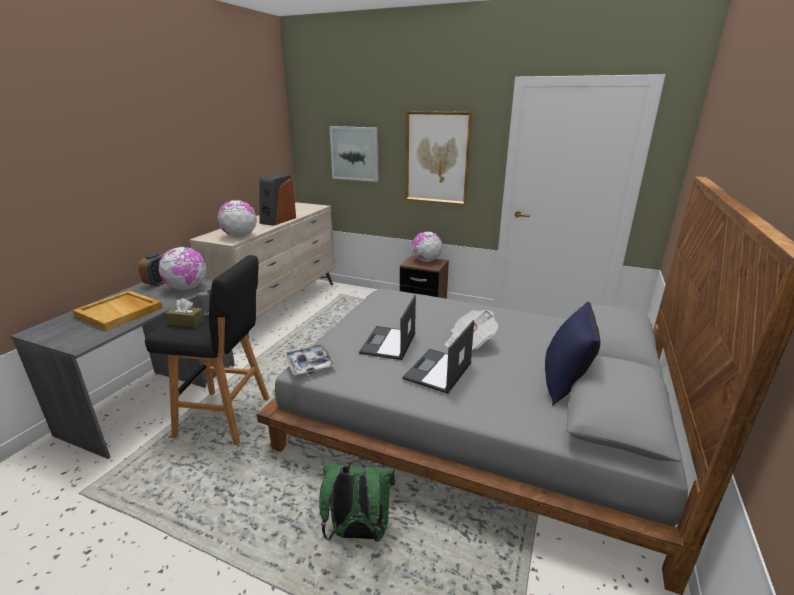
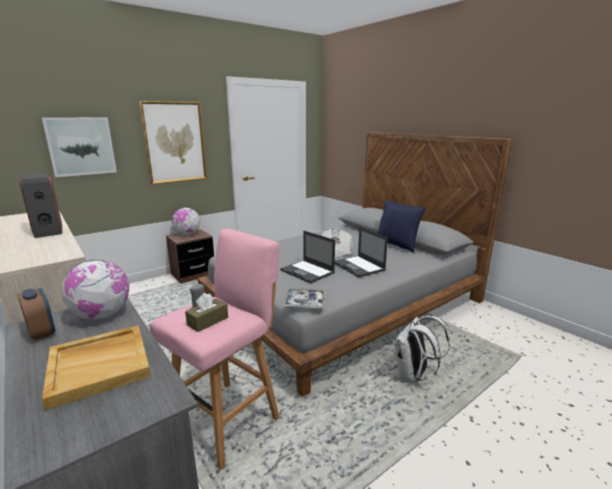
camera: 60 degrees left, 5 degrees down
(227, 417) = (228, 418): black stool -> pink stool
(239, 236) = (59, 250): globe -> none
(358, 532) = (414, 375): green backpack -> white backpack

